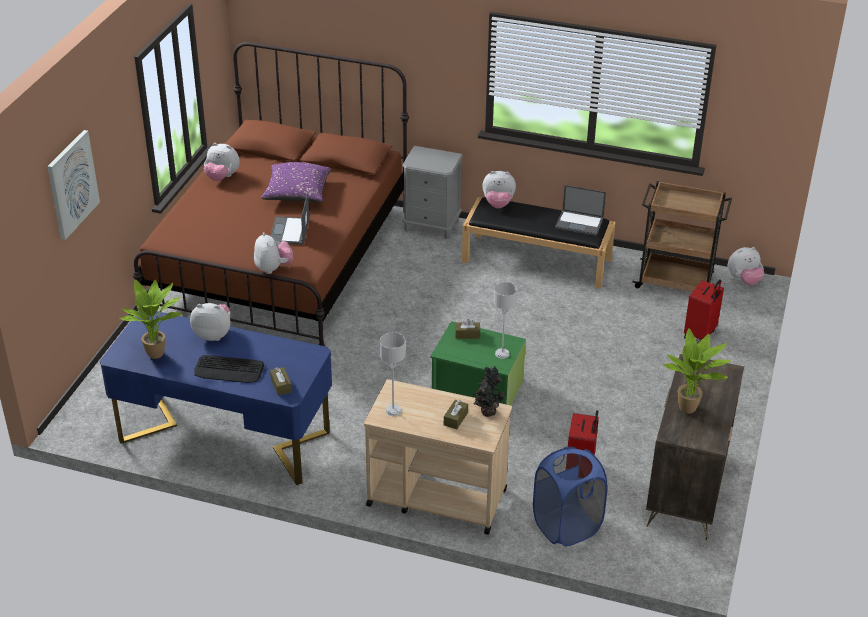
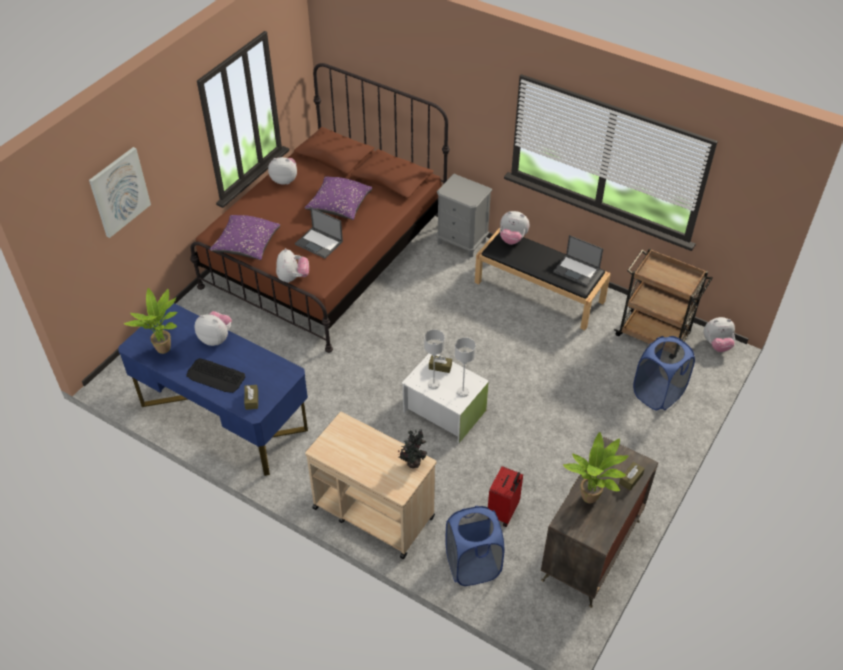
camera: 15 degrees right, 10 degrees up
(205, 245) = (246, 245): none -> purple pillow
(222, 177) = (284, 180): plush toy -> plush toy turned 150 degrees clockwise
(289, 231) = (319, 243): laptop -> laptop turned 75 degrees counterclockwise
(393, 410) = (333, 444): grey table lamp -> grey table lamp (433, 384)
(455, 419) = (383, 464): brown tissue box -> brown tissue box (630, 479)
(477, 387) = (444, 410): green storage box -> white storage box
(700, 334) = (657, 394): red suitcase -> blue laundry basket

